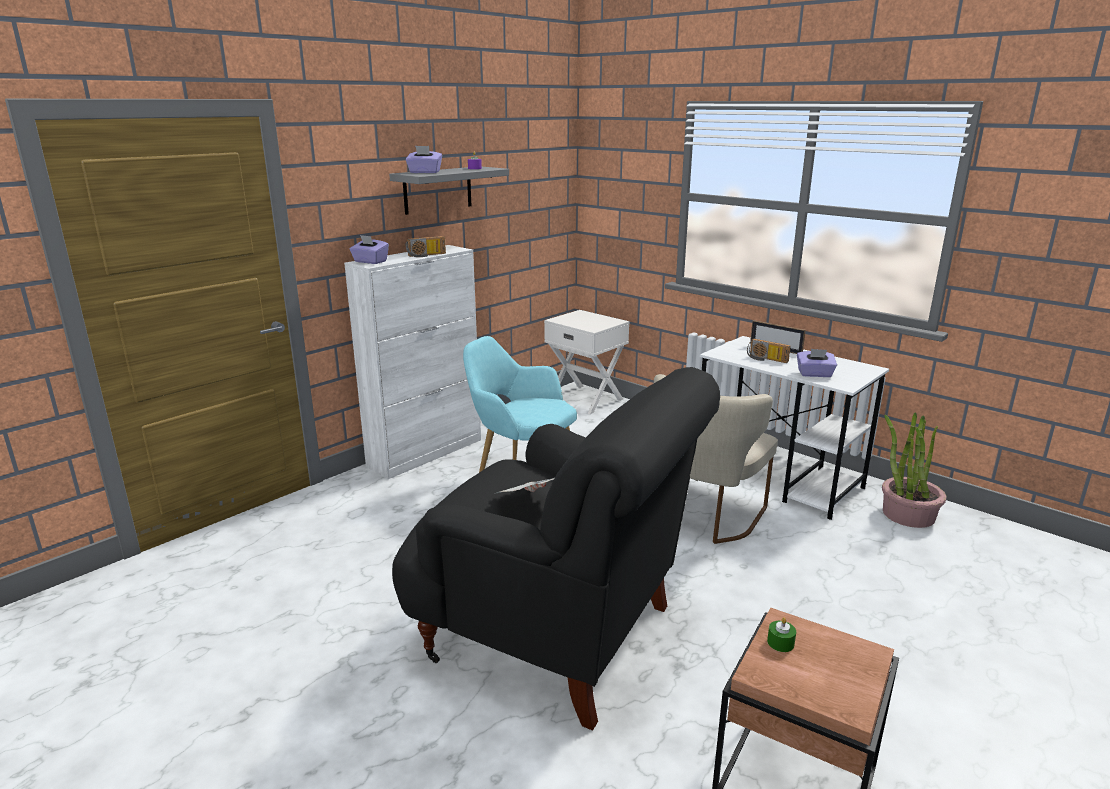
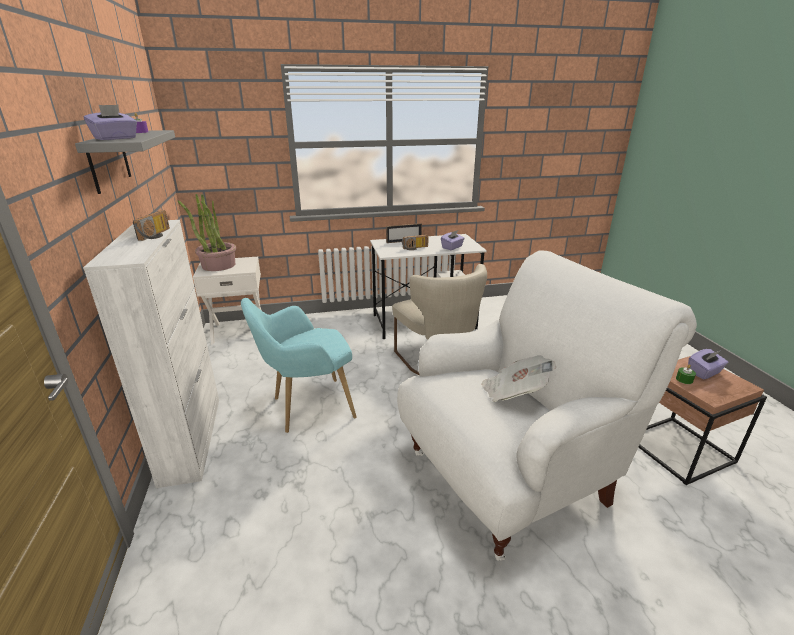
camera: 55 degrees left, 5 degrees up
(370, 261) = (117, 257): purple tissue box -> purple tissue box (704, 372)
(556, 634) = (509, 477): black armchair -> white armchair
(908, 514) = (492, 310): potted plant -> potted plant (218, 265)

